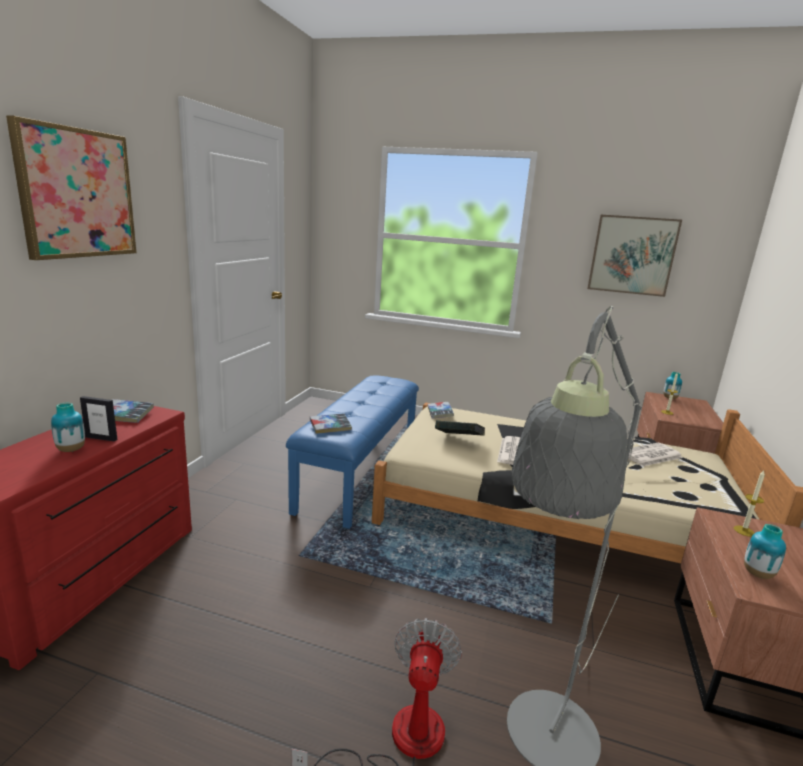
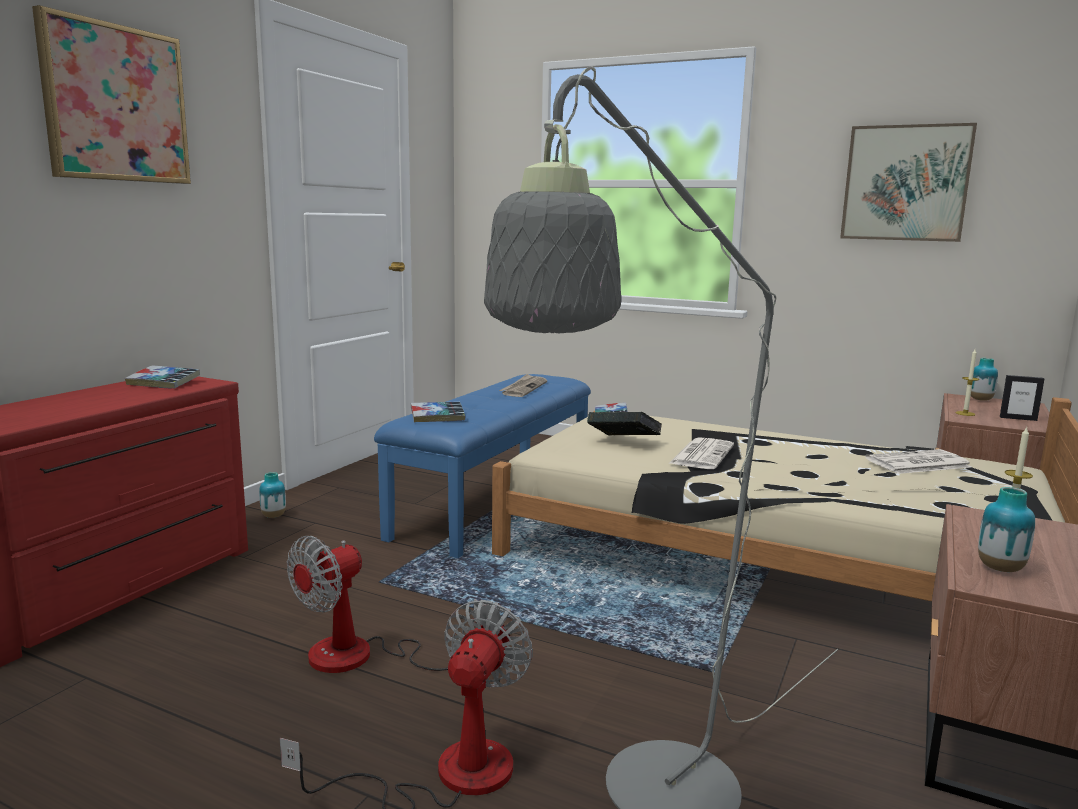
camera: 10 degrees right, 5 degrees down
(71, 450) = (84, 406): vase -> vase (273, 516)
(101, 438) = (124, 399): picture frame -> picture frame (1018, 418)
(307, 630) = (363, 657): none -> fan
(378, 392) = (523, 388): none -> newspaper

